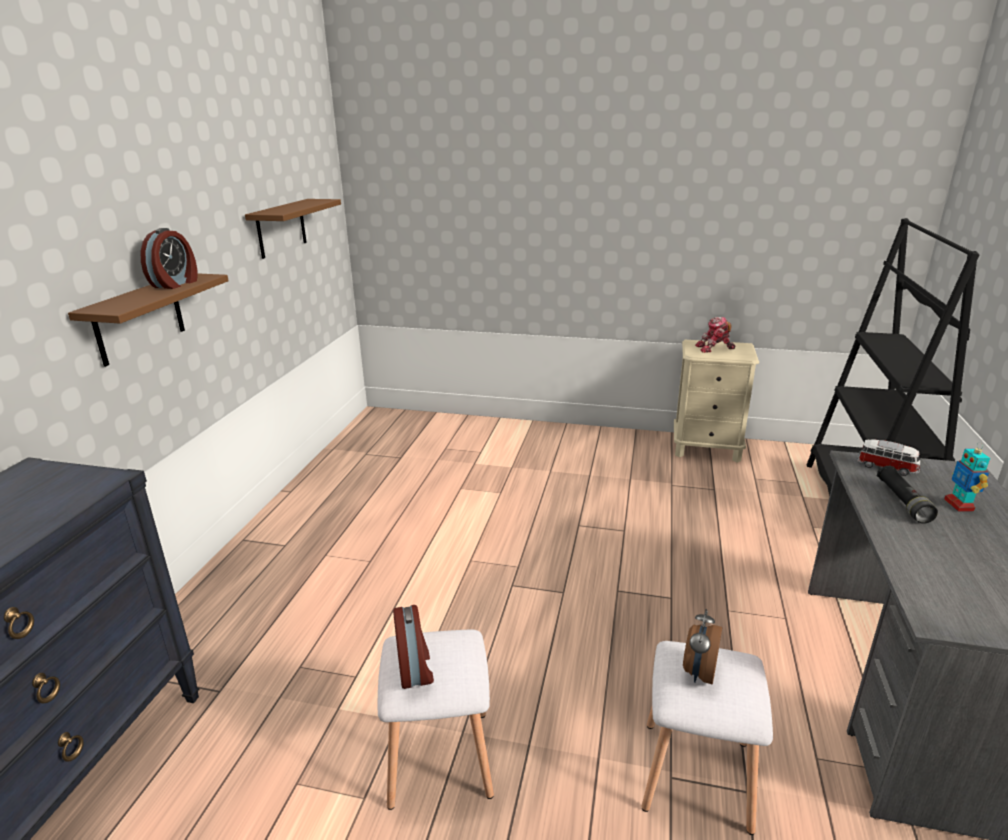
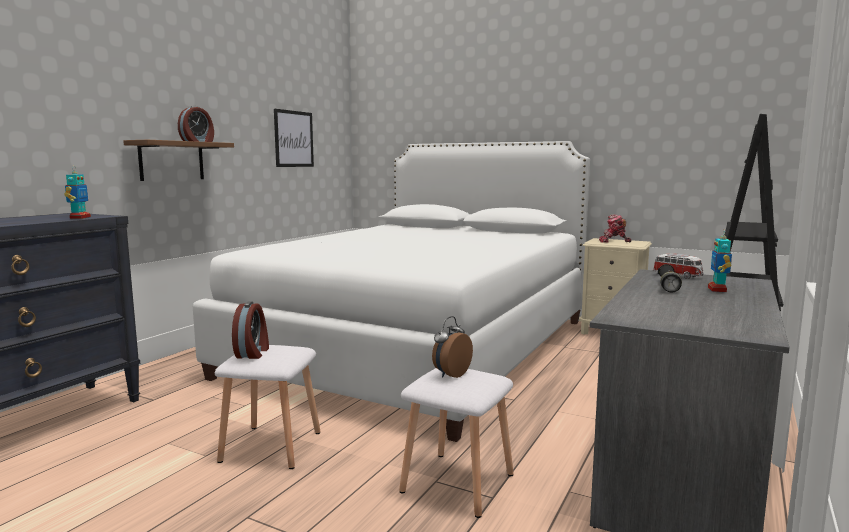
camera: 15 degrees right, 15 degrees down
(74, 498) = (79, 218): none -> toy robot
(281, 228) = (294, 139): brown shelf -> picture
(509, 511) = (419, 347): none -> white bed

